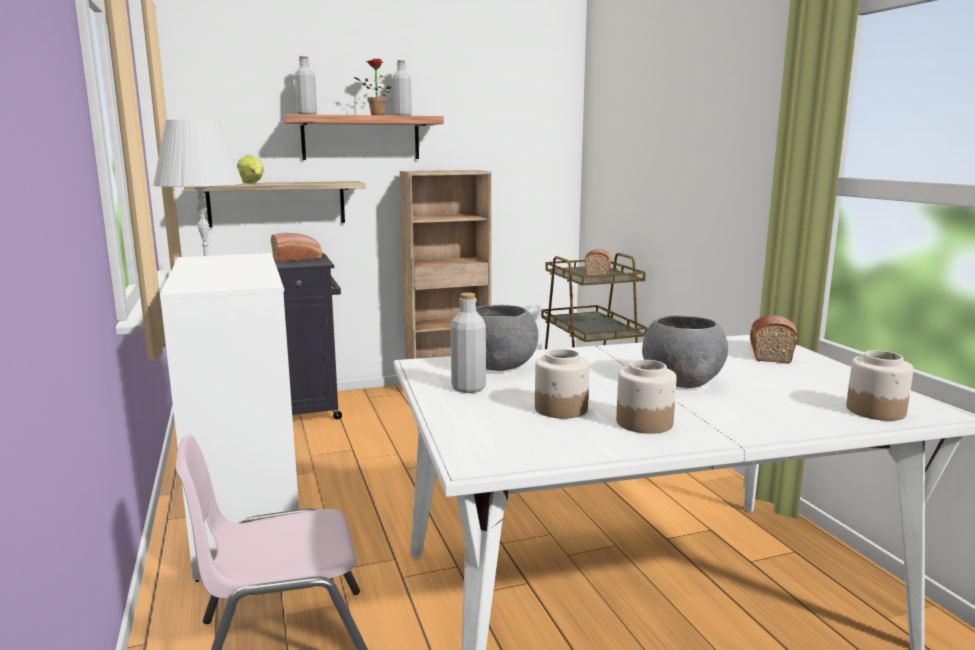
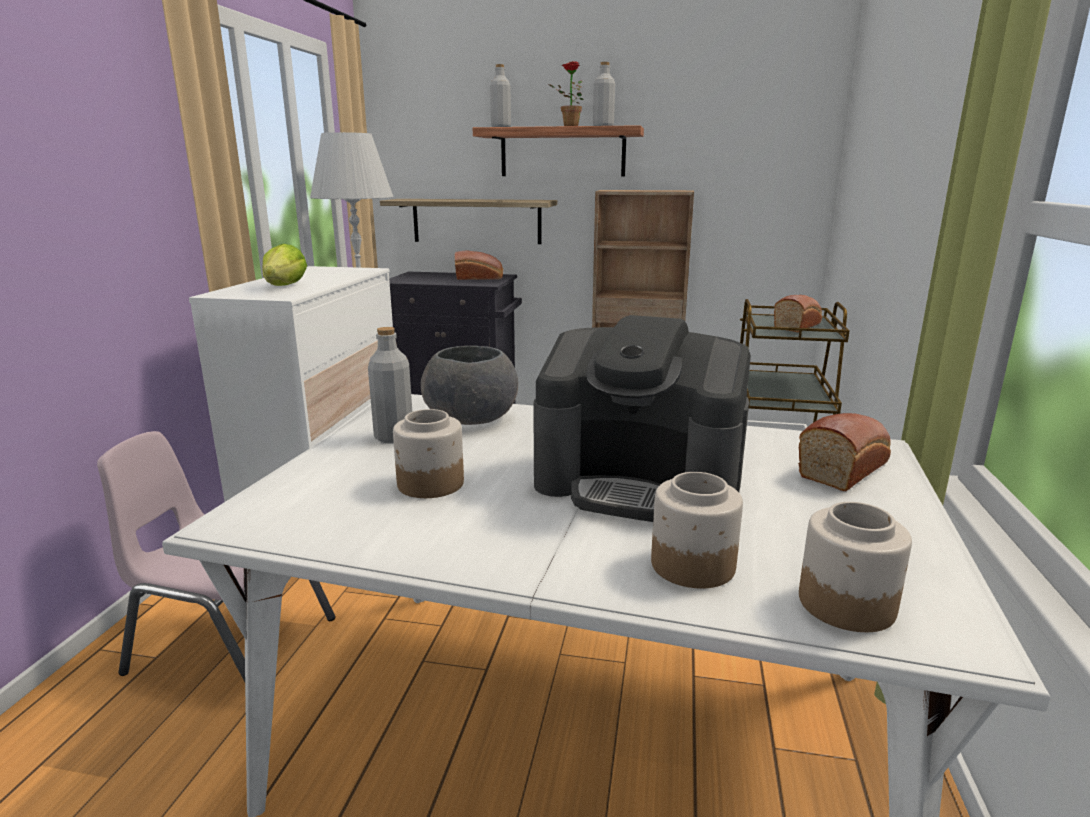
camera: 30 degrees right, 5 degrees up
(253, 183) = (447, 199): lettuce -> lettuce (285, 286)
(643, 423) = (480, 527): jar -> jar (691, 565)
(682, 381) = (639, 482): grey bowl -> coffee machine

